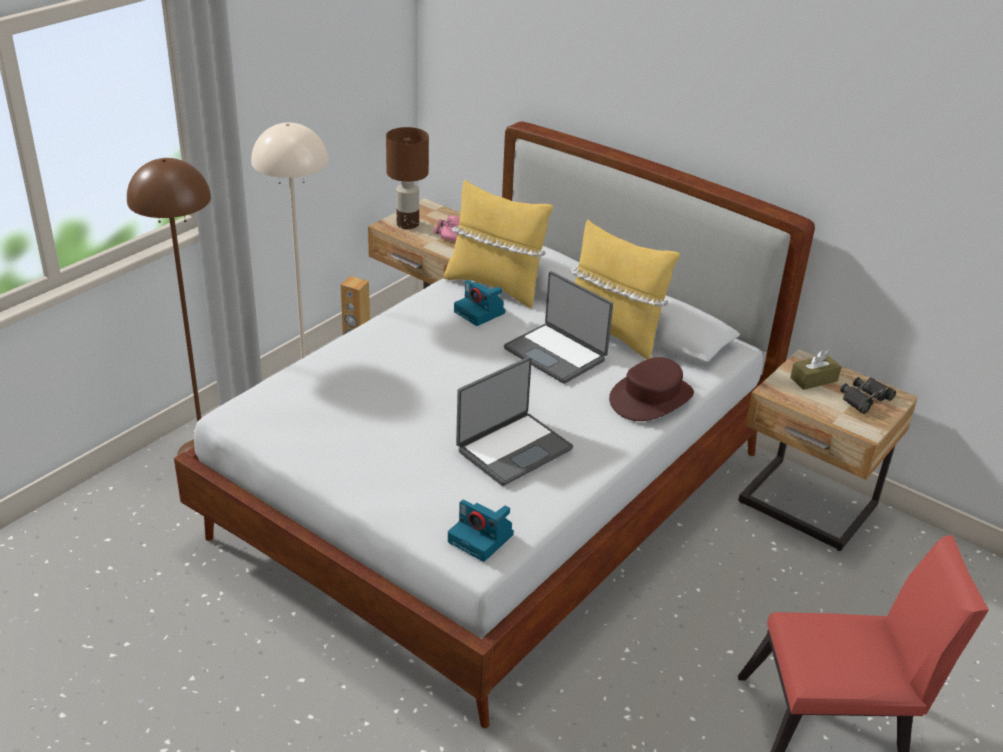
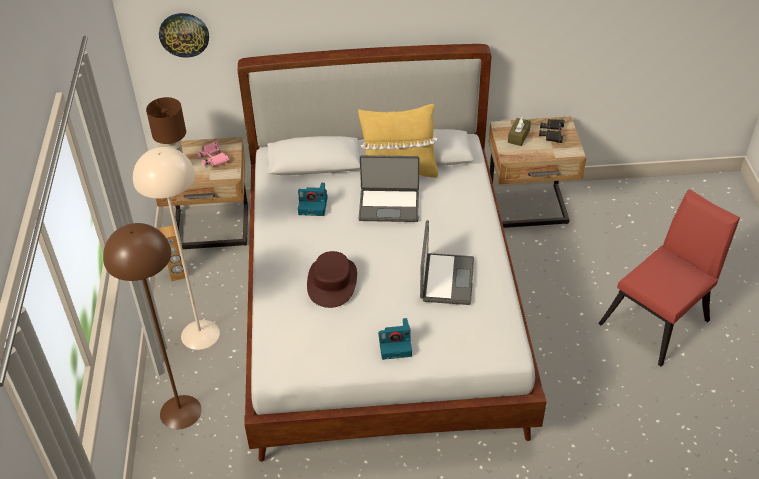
camera: 40 degrees left, 10 degrees up
(474, 68) = (184, 34): none -> wall clock
(482, 538) = (498, 341): camera -> camera (395, 344)
(495, 286) = (297, 181): yellow pillow -> none
(651, 398) = (469, 200): brown hat -> brown hat (332, 282)

